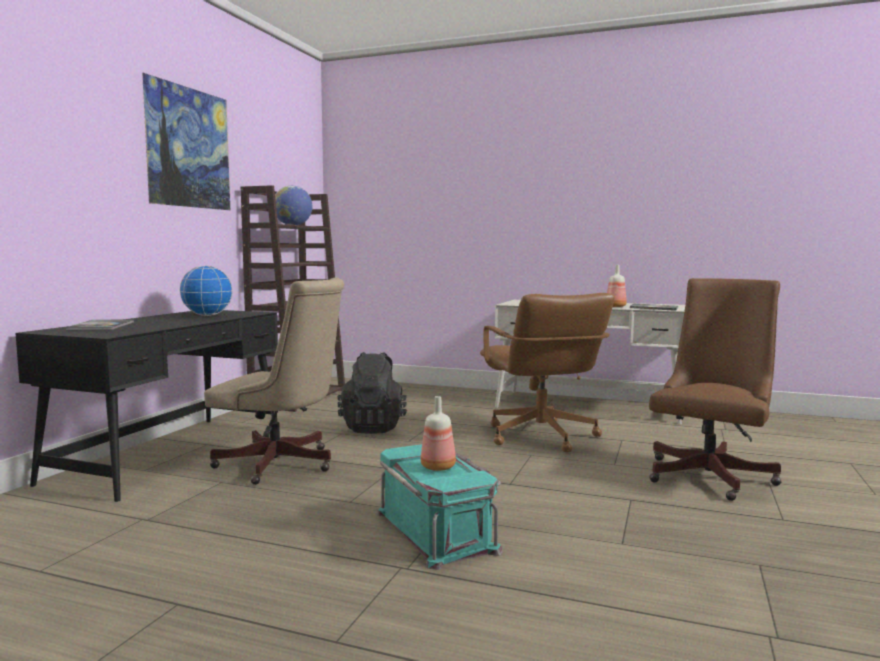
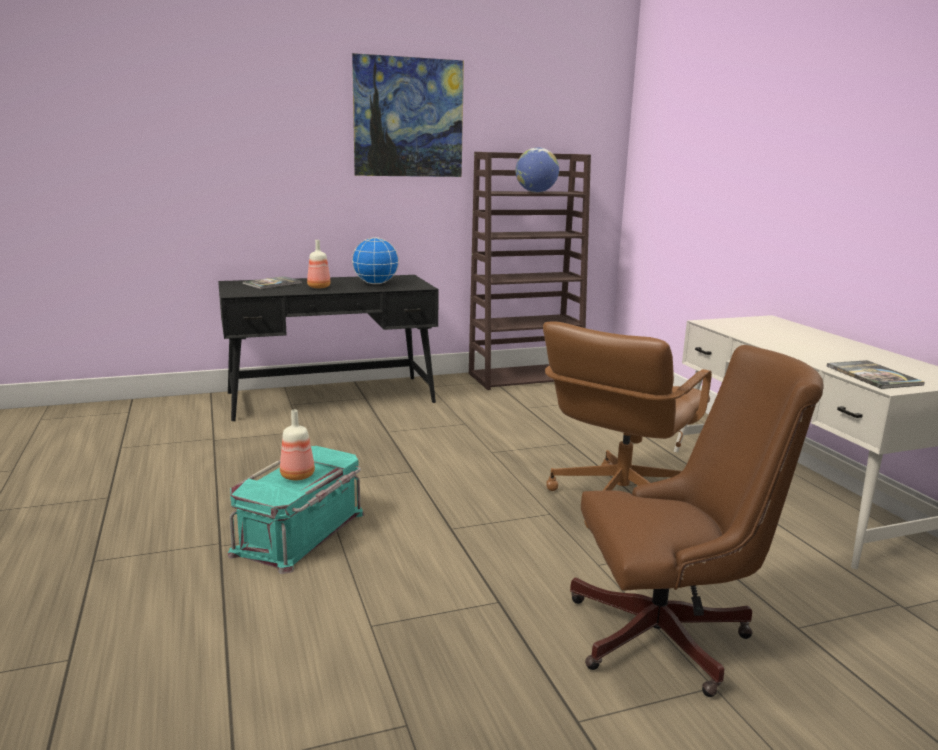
camera: 50 degrees right, 10 degrees up
(282, 465) = (360, 434): beige office chair -> none
(373, 427) = (501, 428): black backpack -> none
(615, 306) = (830, 358): bottle -> bottle (318, 287)

